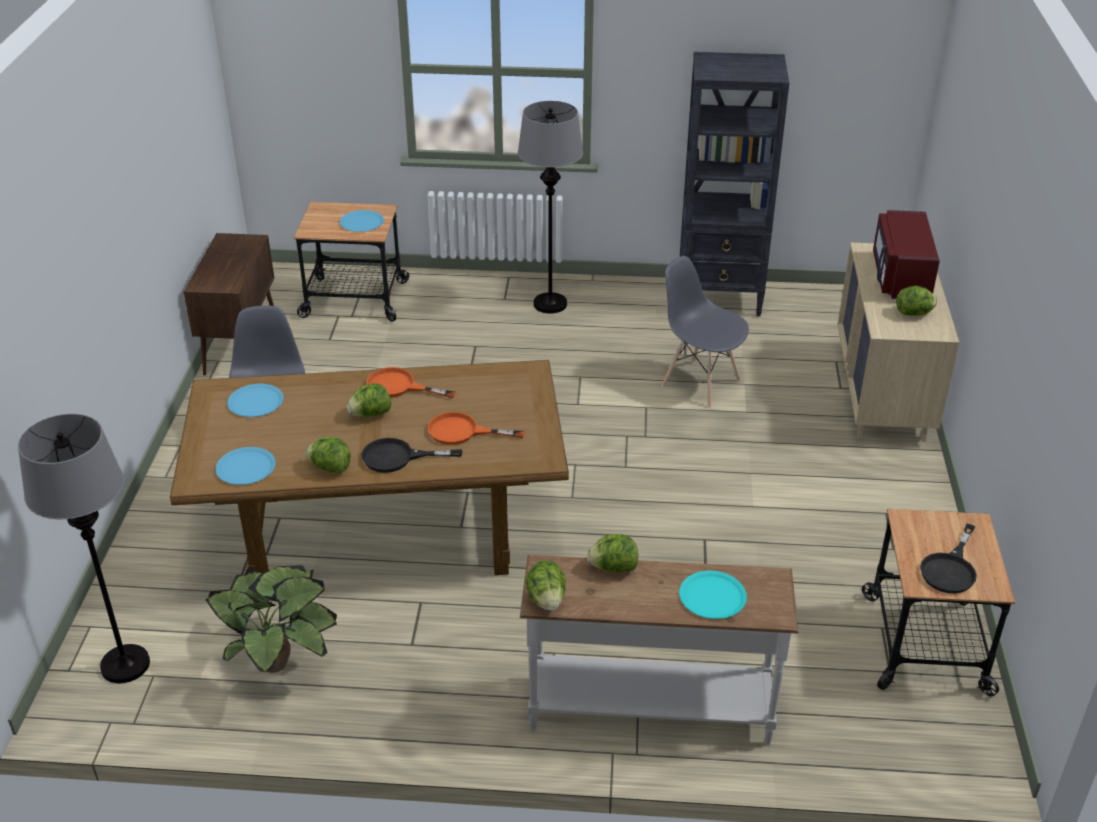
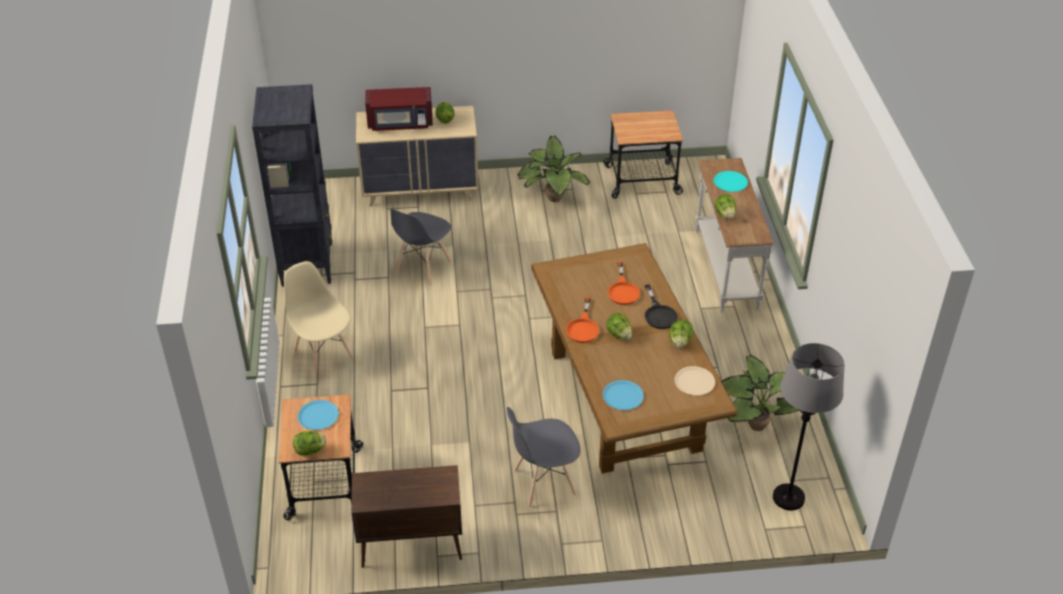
camera: 100 degrees left, 5 degrees up
(246, 467) = (694, 381): blue plate -> beige plate
(546, 600) = (758, 234): lettuce -> lettuce (310, 451)
(550, 304) = (323, 355): grey floor lamp -> beige chair
(860, 522) = (552, 199): none -> potted plant
(950, 569) = (657, 126): black frying pan -> none

